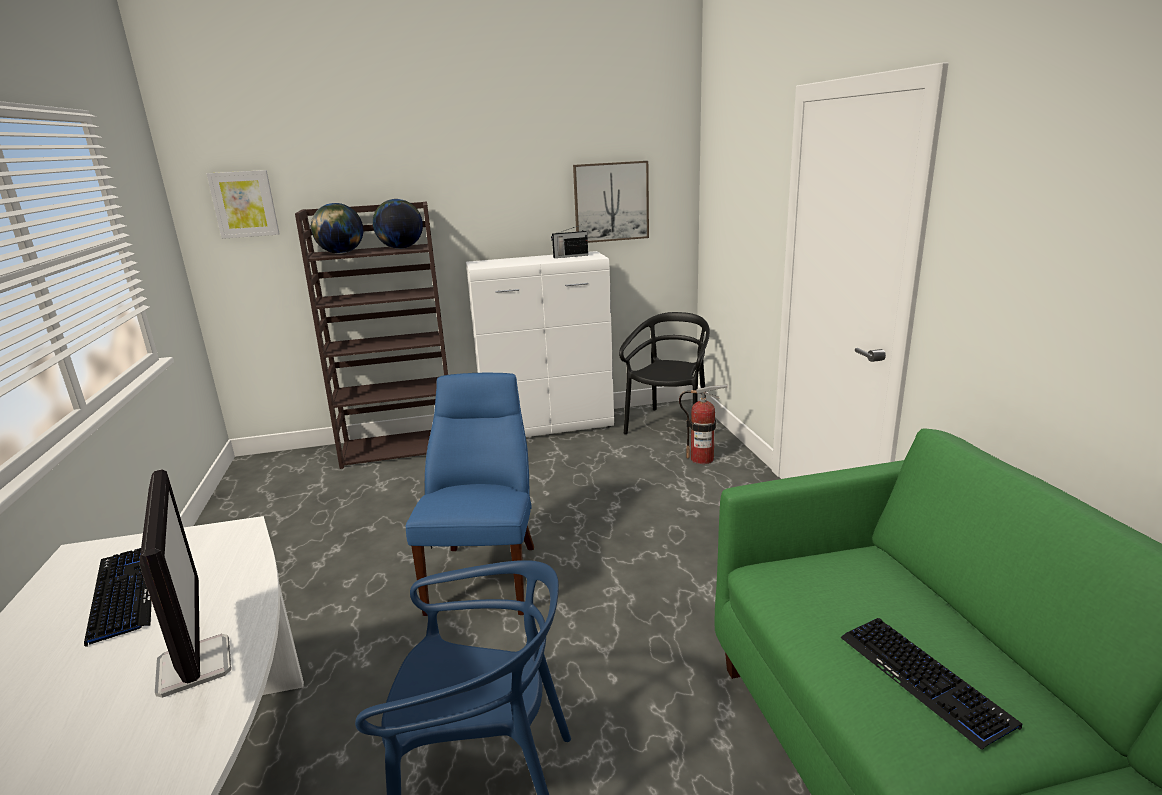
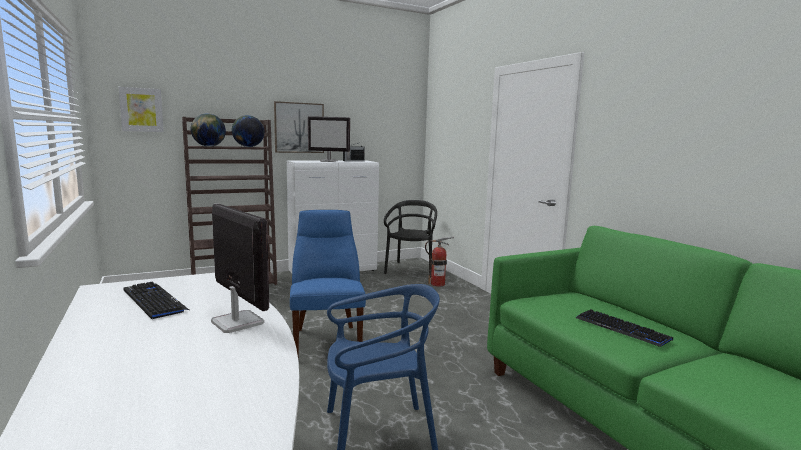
camera: 15 degrees left, 10 degrees down
(528, 261) = (329, 161): none -> monitor
(611, 202) = (376, 131): picture -> picture (299, 127)

